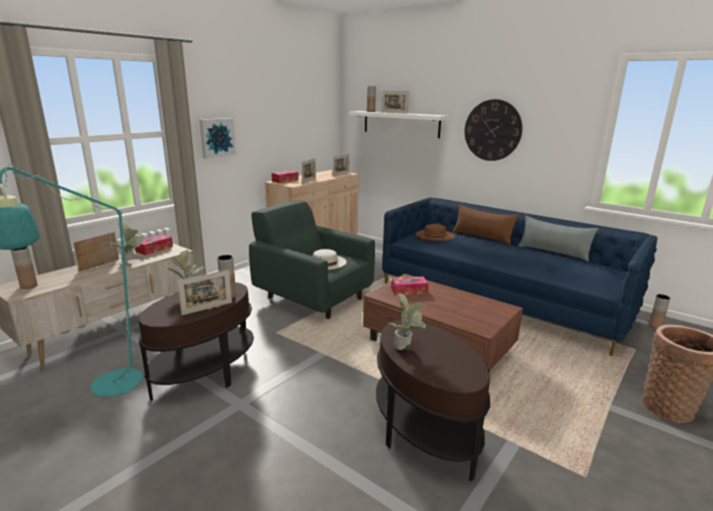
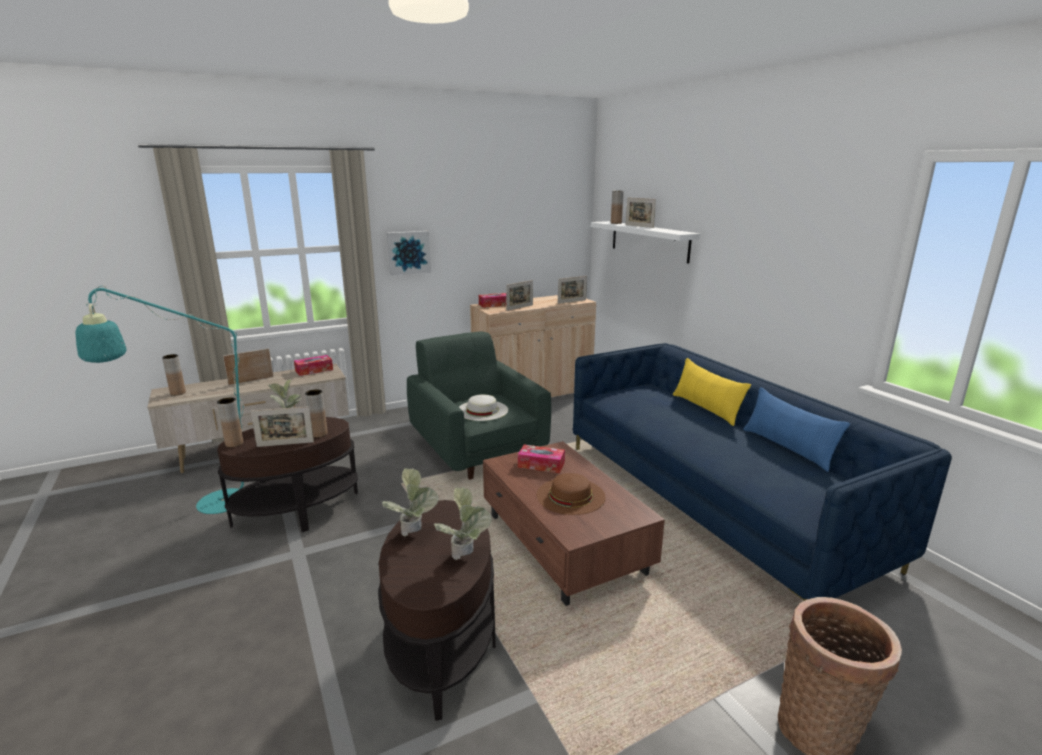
camera: 25 degrees right, 0 degrees up
(130, 262) = (278, 382): potted plant -> potted plant (466, 557)
(435, 235) = (642, 396): brown hat -> brown hat (570, 495)
(482, 237) = (706, 408): brown pillow -> yellow pillow
(492, 130) = (749, 258): wall clock -> none
(553, 252) = (788, 448): grey pillow -> blue pillow
(655, 326) = (938, 598): brown vase -> brown vase (234, 444)

